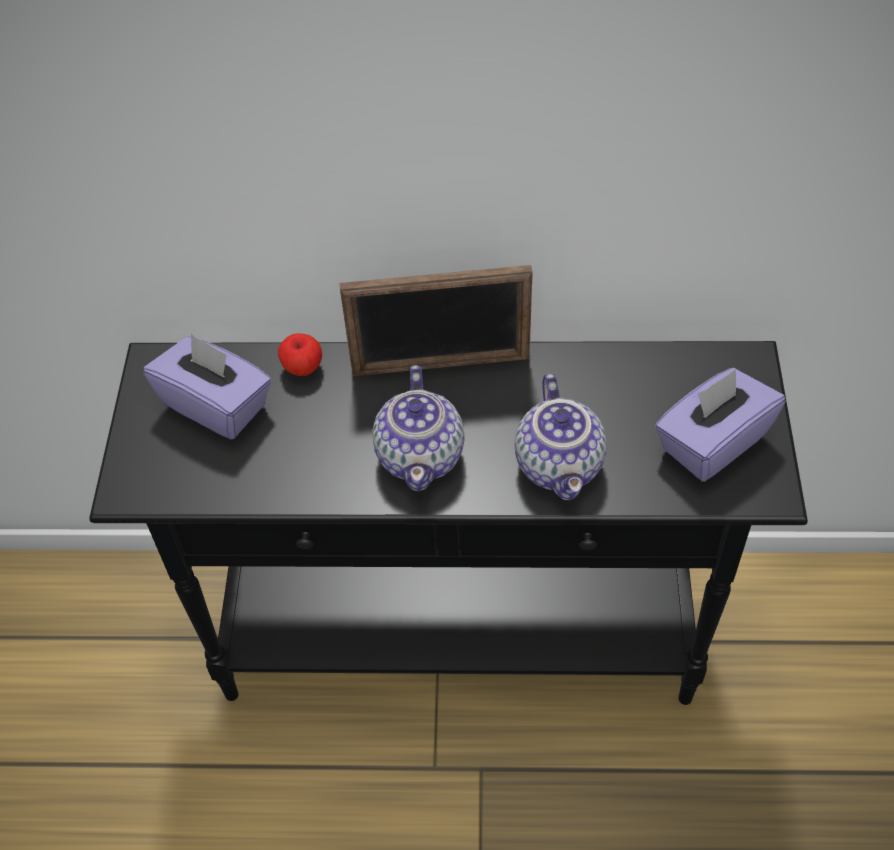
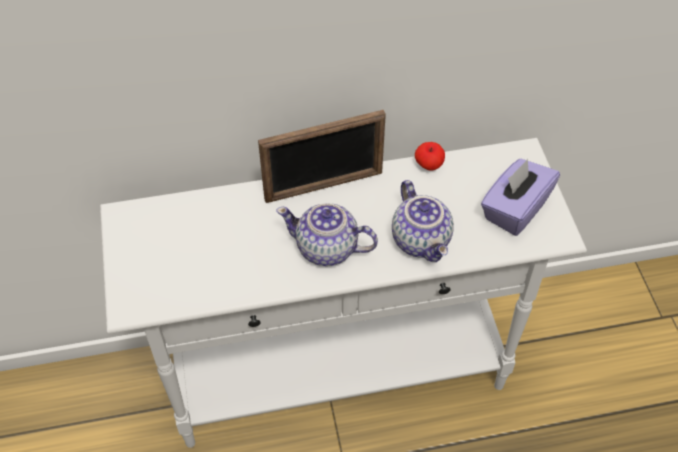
camera: 15 degrees left, 0 degrees up
(217, 405) = (176, 237): purple tissue box -> none
(302, 367) = (229, 202): apple -> apple (428, 165)
(421, 455) = (327, 249): teapot -> teapot turned 120 degrees clockwise
(460, 635) = (339, 372): black console table -> white console table

